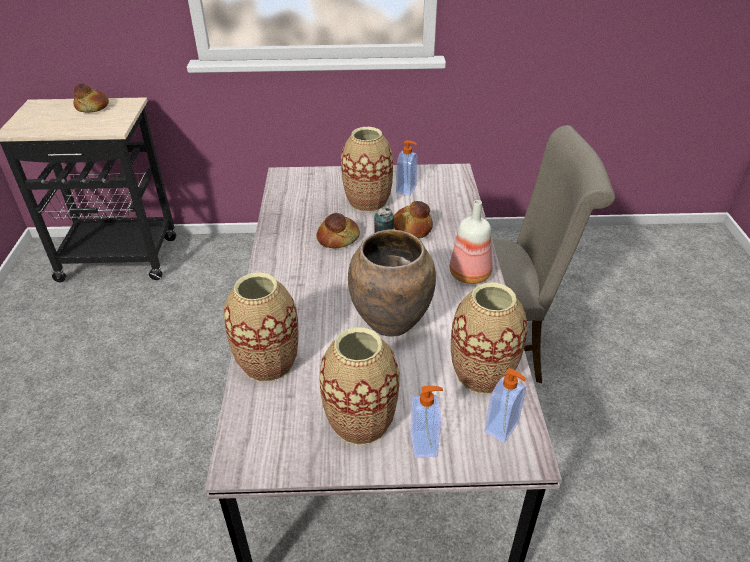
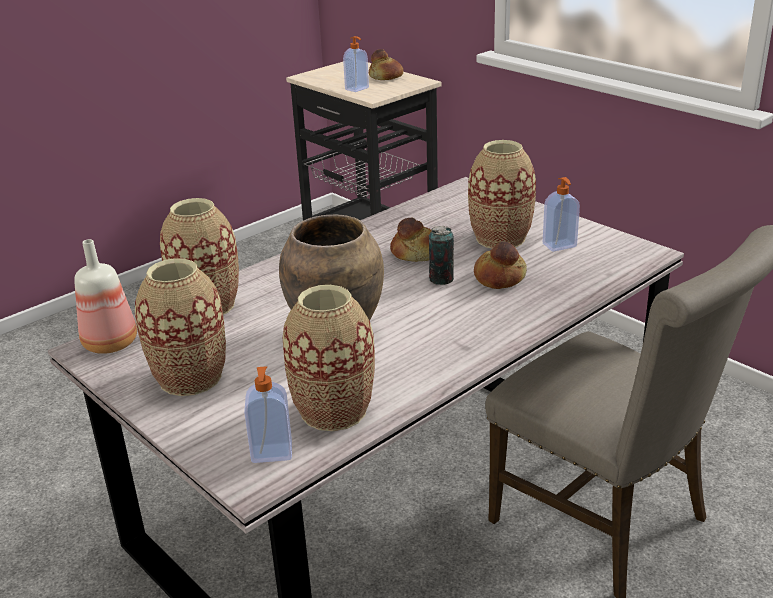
camera: 50 degrees right, 10 degrees down
(425, 444) = (201, 421): soap dispenser -> soap dispenser (357, 89)
(470, 274) = (480, 338): bottle -> bottle (112, 343)

